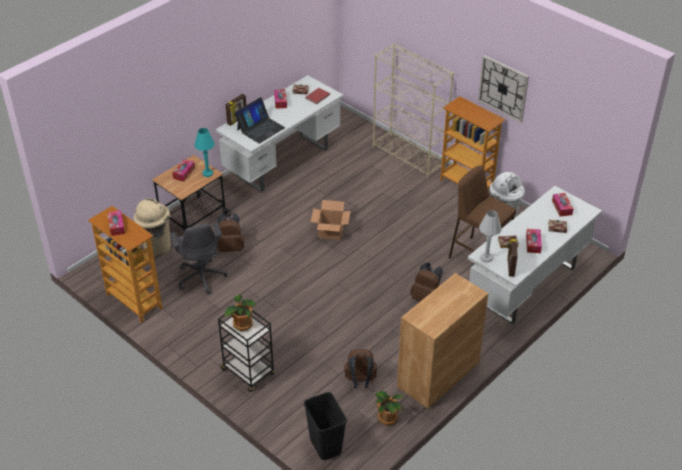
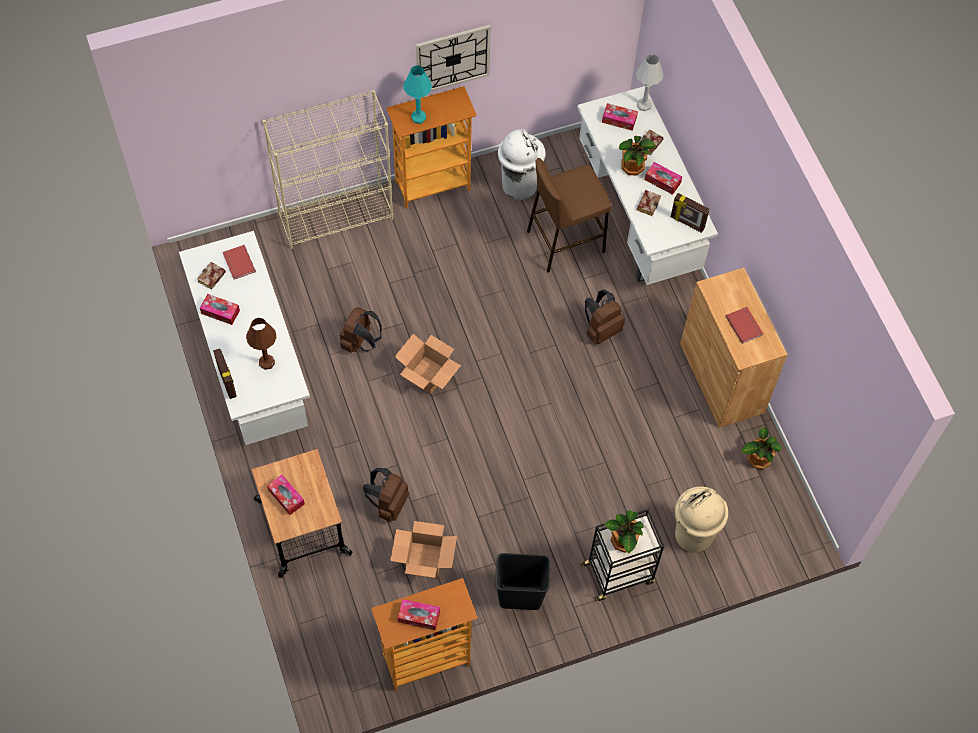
camera: 65 degrees left, 20 degrees up
(157, 247) = (335, 594): beige trash can -> beige trash can (693, 535)
(201, 277) = (425, 561): grey office chair -> cardboard box
(207, 173) = (305, 468): turquoise table lamp -> turquoise table lamp (418, 118)
(260, 128) = (266, 362): laptop -> brown table lamp
(326, 446) = (767, 538): black trash can -> black trash can (520, 595)
(360, 381) = (692, 460): brown backpack -> brown backpack (360, 342)
(440, 308) = (745, 325): none -> red book
(486, 258) = (661, 238): white table lamp -> white table lamp (644, 105)
(531, 226) = (633, 167): none -> potted plant

